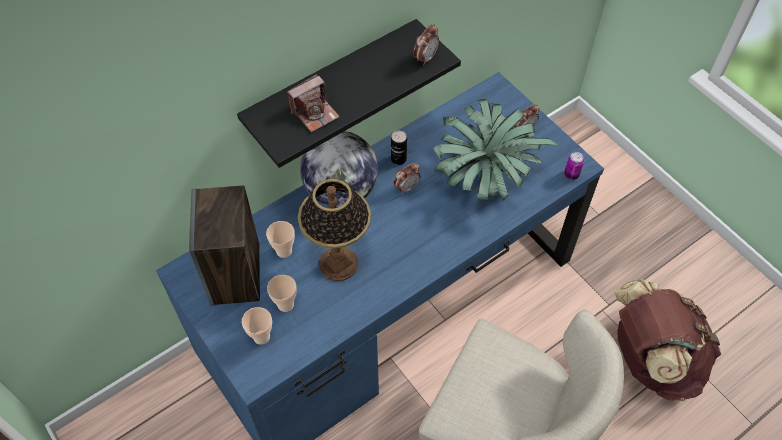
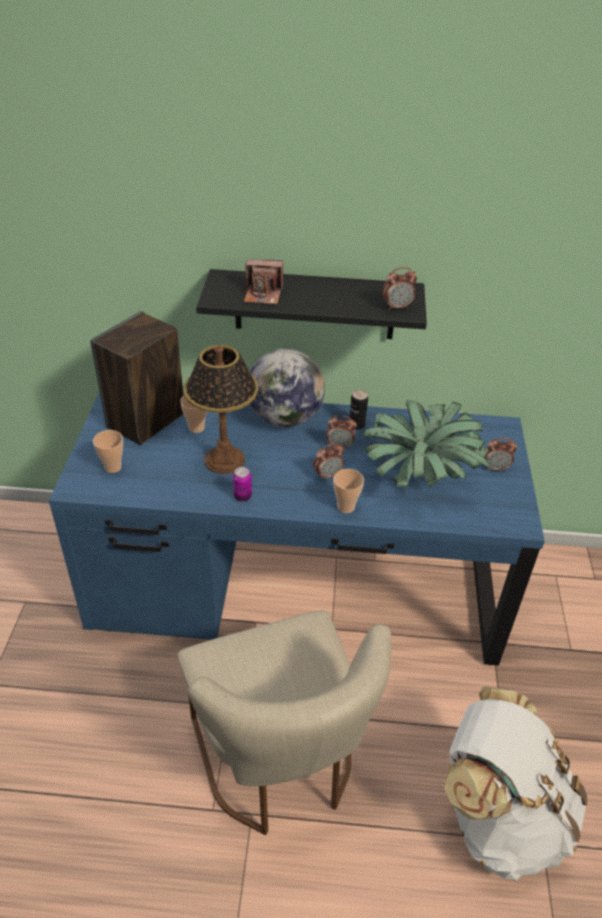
camera: 40 degrees right, 15 degrees down
(285, 304) = (154, 459): cup -> cup (346, 507)
(425, 220) = (328, 475): none -> alarm clock
(571, 174) = (503, 525): can -> can (242, 496)
(650, 360) = (499, 814): brown backpack -> white backpack

